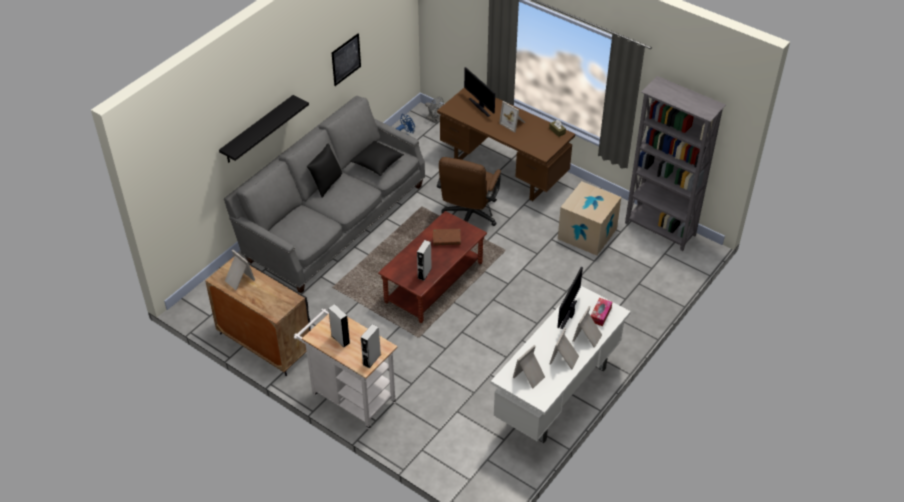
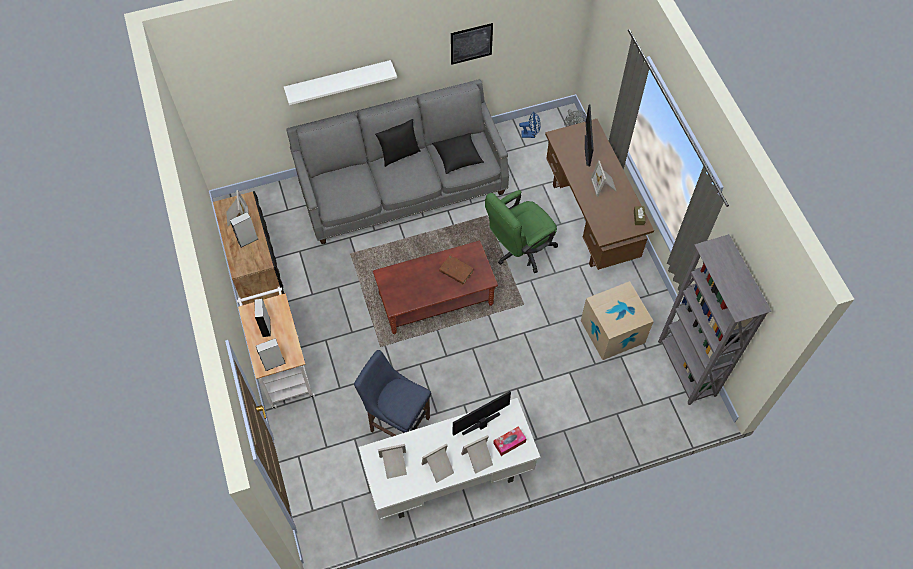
camera: 35 degrees right, 15 degrees up
(258, 130) = (338, 81): black shelf -> white shelf
(424, 273) = (409, 295): grey speaker -> grey speaker (248, 240)
(469, 217) = (519, 251): brown office chair -> green office chair
(481, 381) = (397, 423): none -> blue stool

